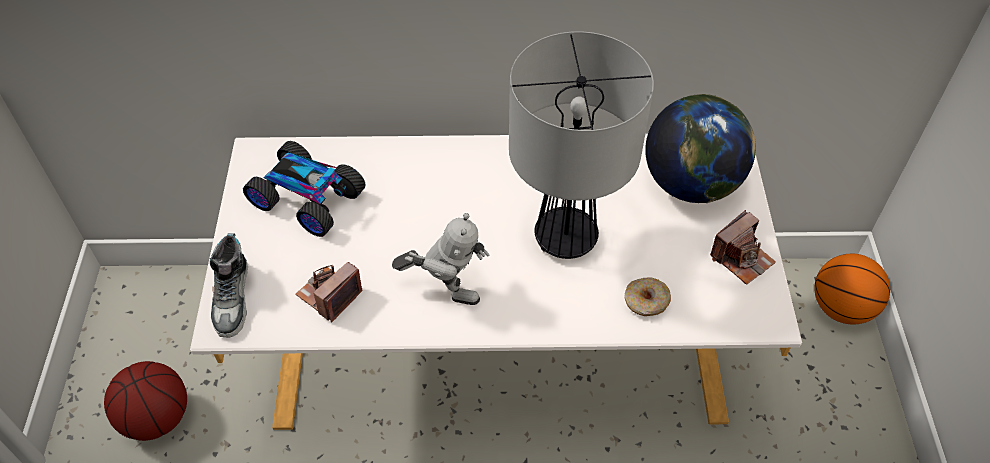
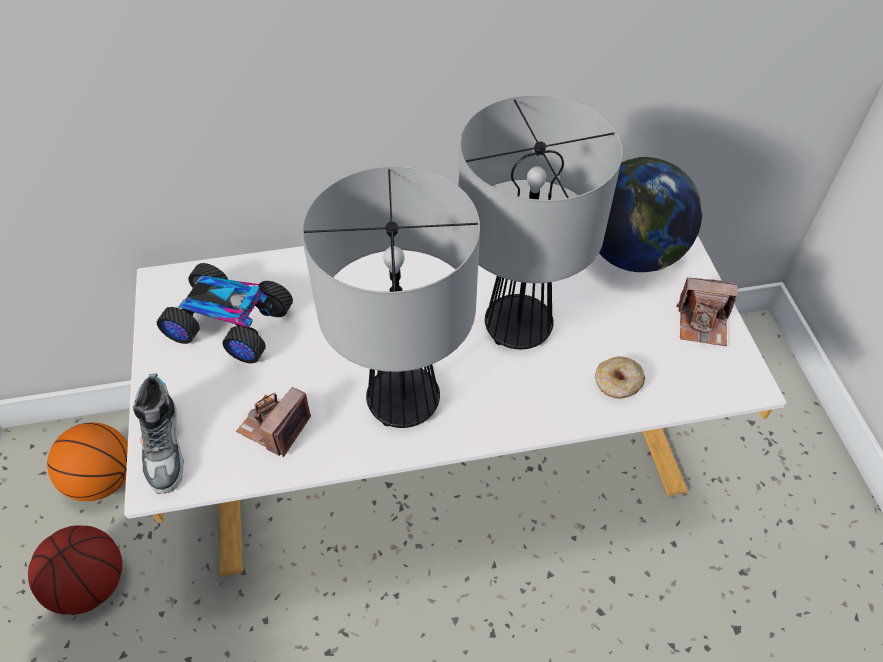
camera: 10 degrees left, 0 degrees up
(445, 289) = (402, 401): toy robot -> table lamp
(741, 258) = (702, 323): camera -> camera turned 60 degrees clockwise
(841, 308) = (766, 360): basketball -> basketball (103, 479)

